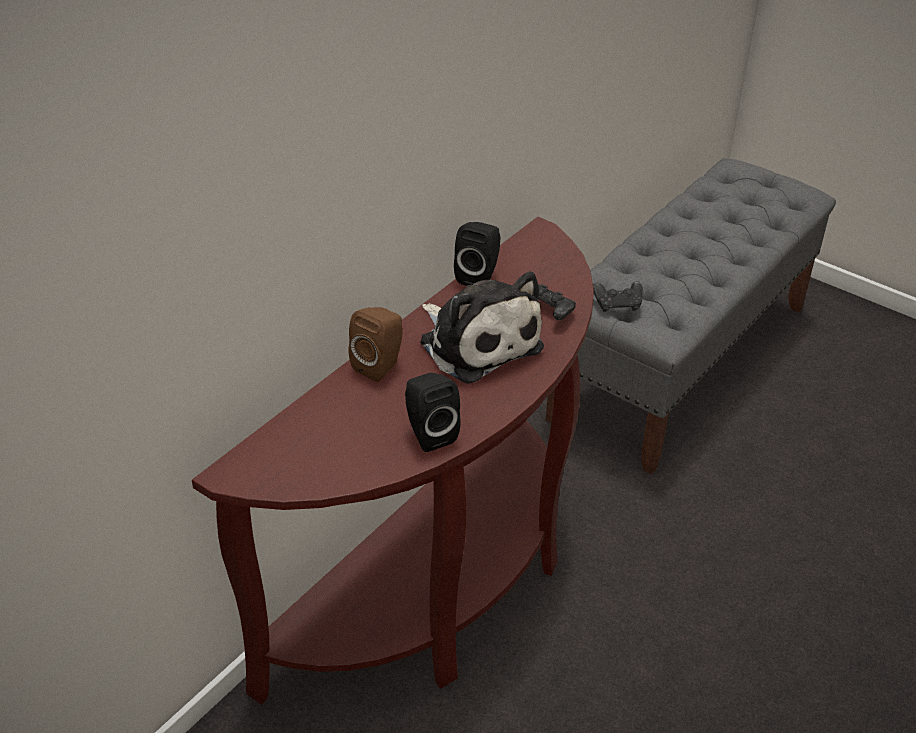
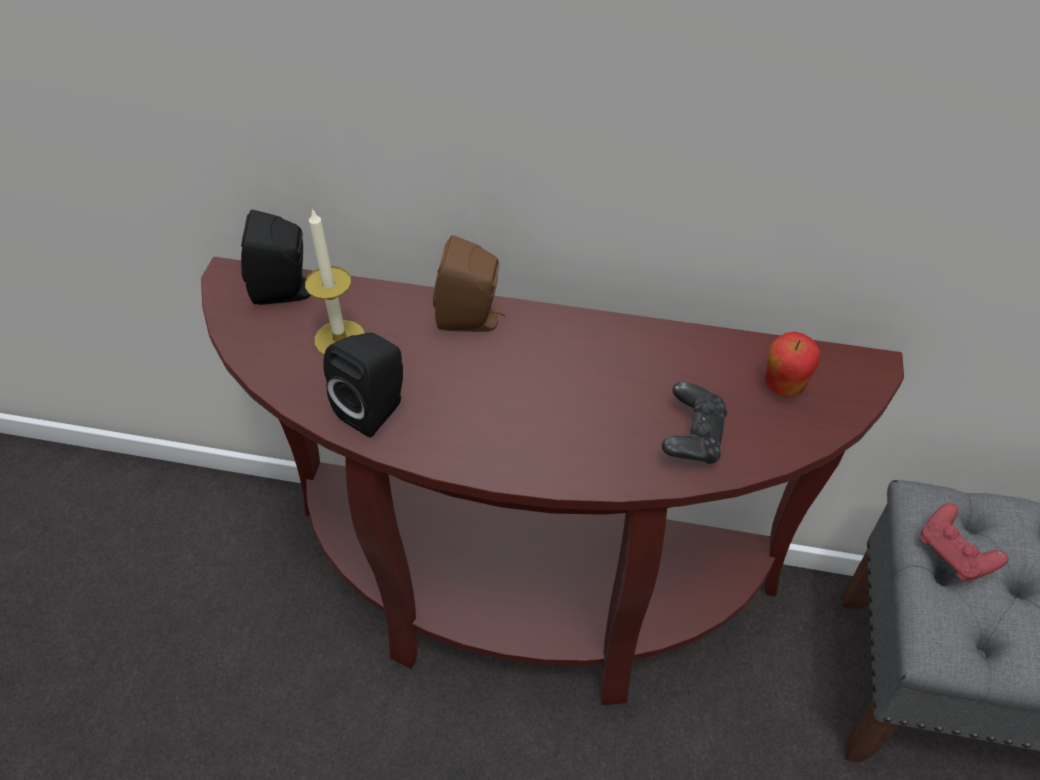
camera: 65 degrees right, 10 degrees up
(347, 433) = (340, 339): none -> candle
(477, 342) = (577, 390): plush toy -> none
(479, 276) = (712, 342): black speaker -> black speaker (286, 292)
(532, 265) = (784, 386): none -> apple
(617, 305) = (954, 554): black game controller -> red game controller

